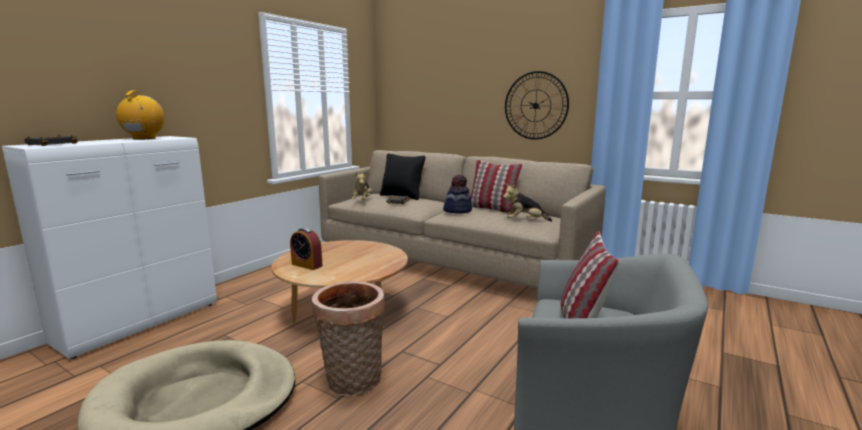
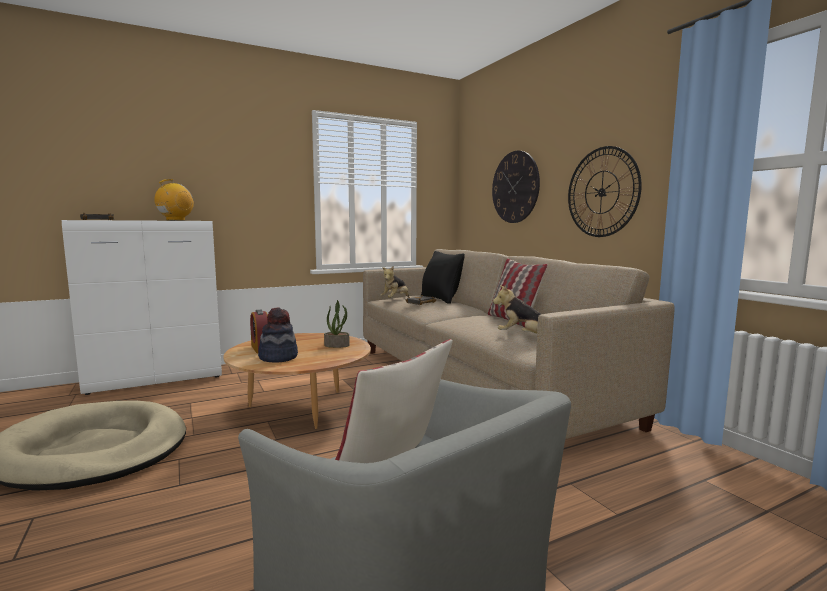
camera: 30 degrees right, 5 degrees down
(352, 382) = (211, 474): basket -> none
(369, 250) = (337, 345): none -> potted plant
(449, 96) = (515, 187): none -> wall clock
(457, 210) = (466, 317): hat -> hat (278, 357)

